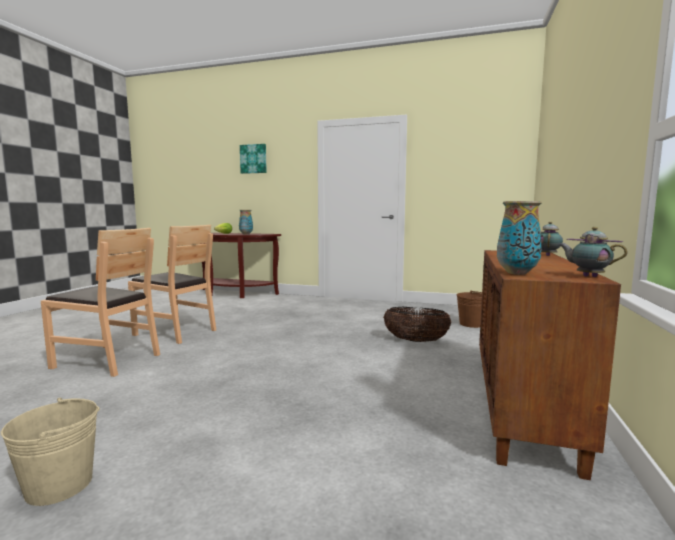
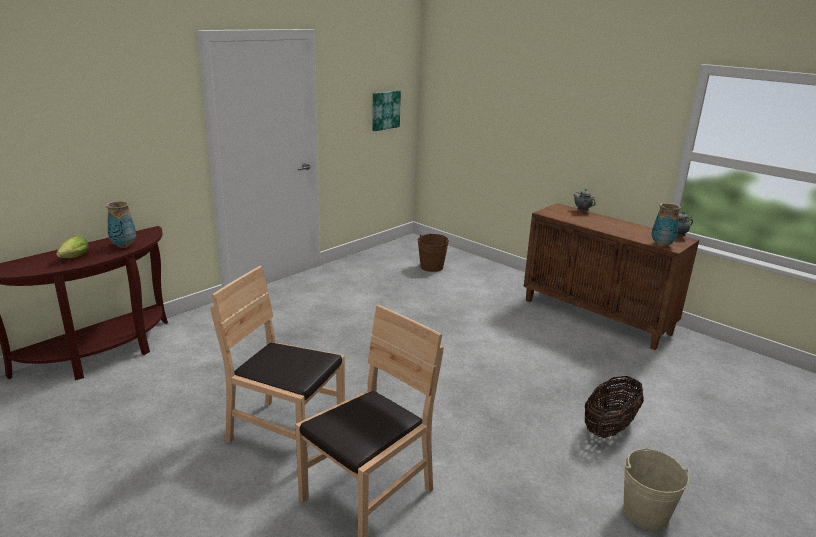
camera: 65 degrees left, 15 degrees up
(175, 332) = (286, 433): brown chair -> brown chair turned 120 degrees counterclockwise
(253, 159) = (83, 100): picture -> picture (385, 110)
(416, 341) = (454, 303): basket -> basket (609, 427)

